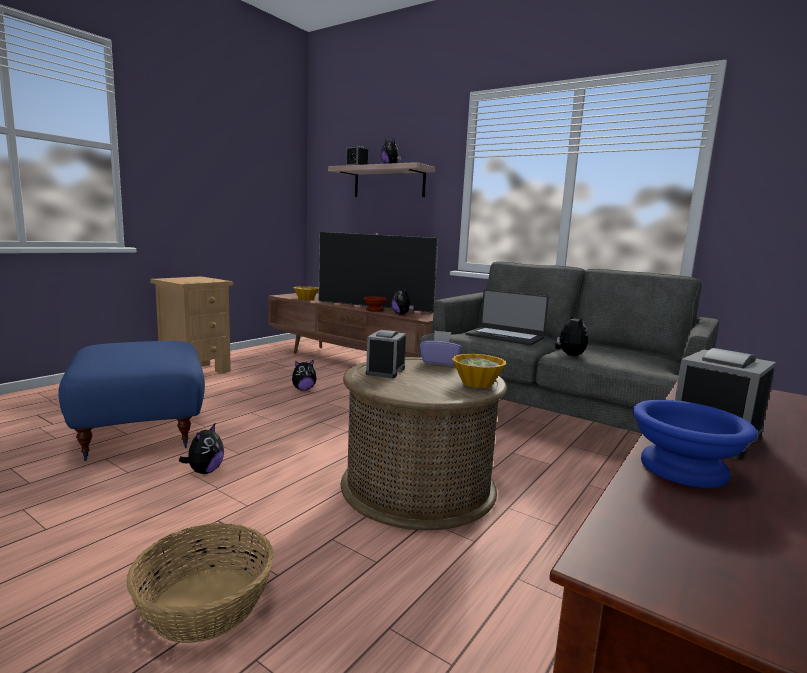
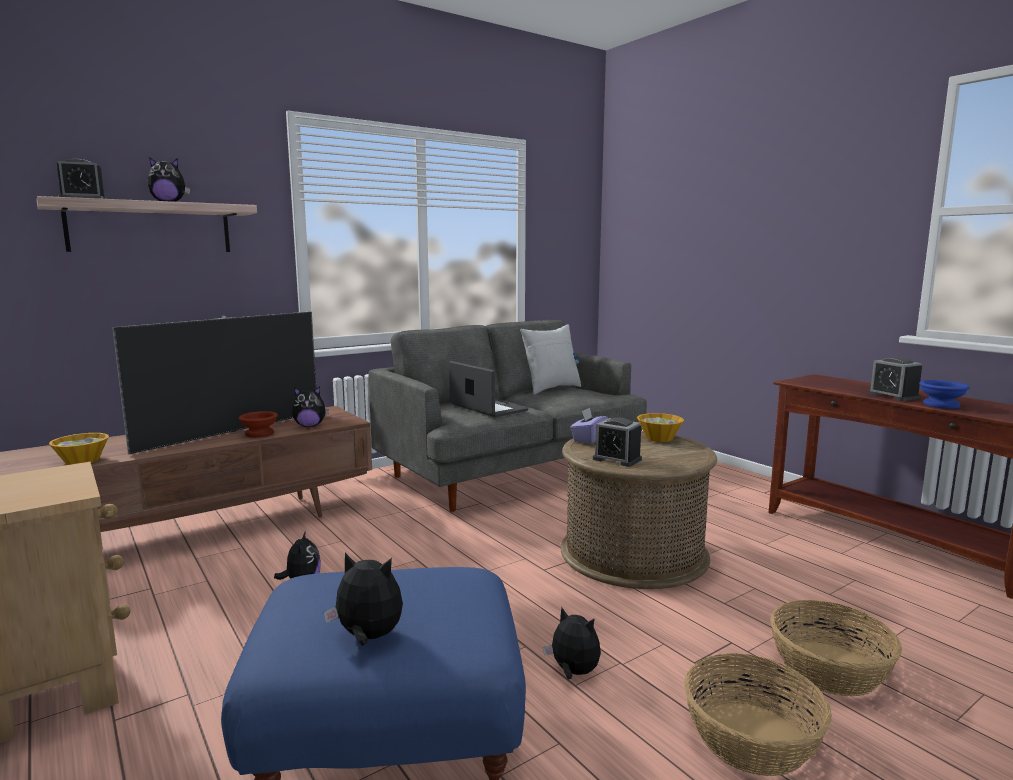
camera: 70 degrees left, 0 degrees up
(106, 546) = (752, 738): none -> basket
(505, 336) = (487, 408): laptop -> laptop turned 90 degrees counterclockwise
(569, 355) = (565, 404): plush toy -> plush toy (368, 637)
(626, 350) = (551, 389): none -> grey pillow

